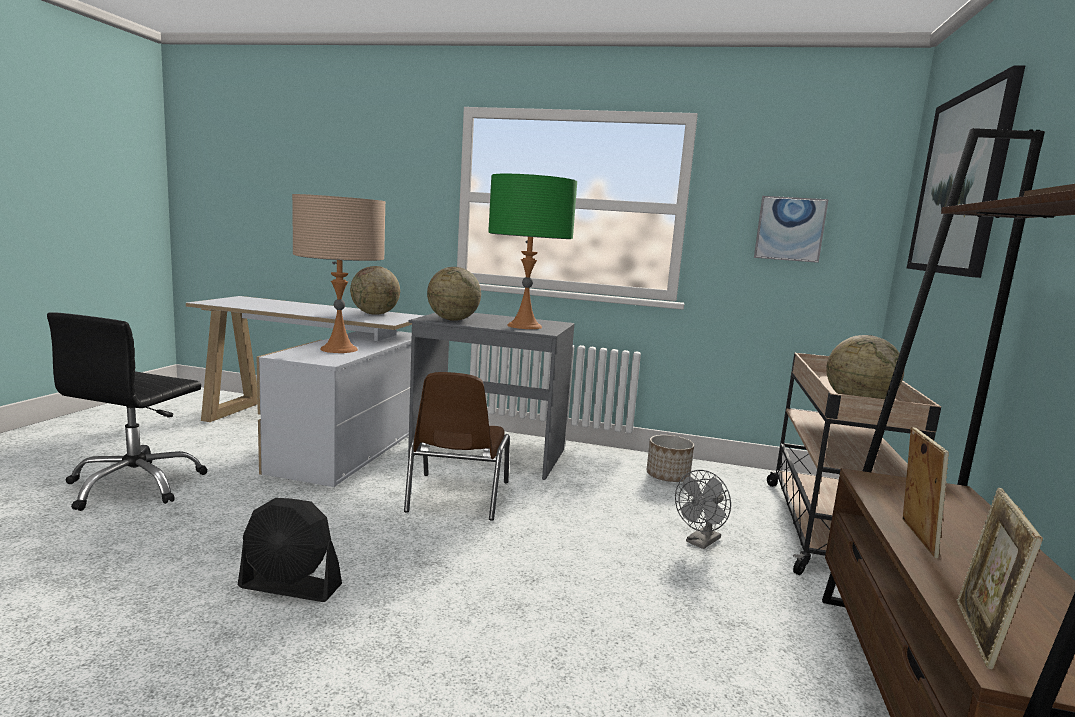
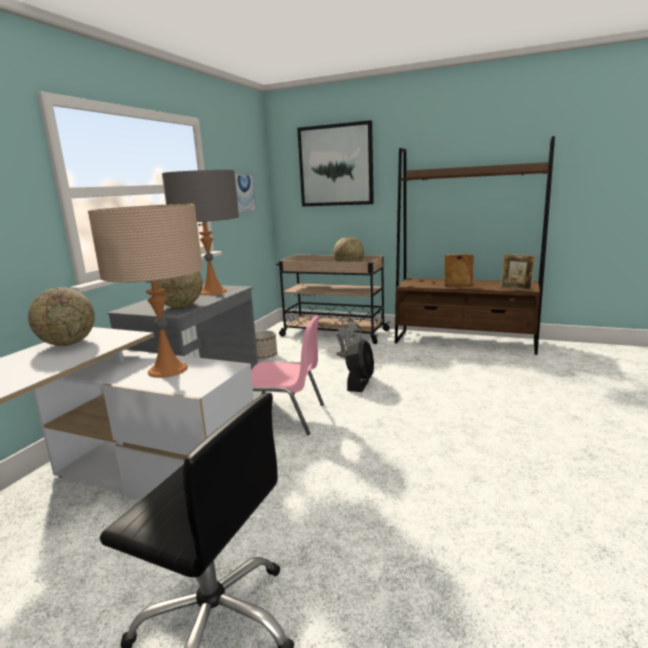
camera: 80 degrees left, 5 degrees up
(290, 586) = (418, 466): black fan -> black fan (360, 382)
(457, 497) = (284, 417): brown chair -> pink chair
(524, 326) = (212, 292): green table lamp -> grey table lamp

